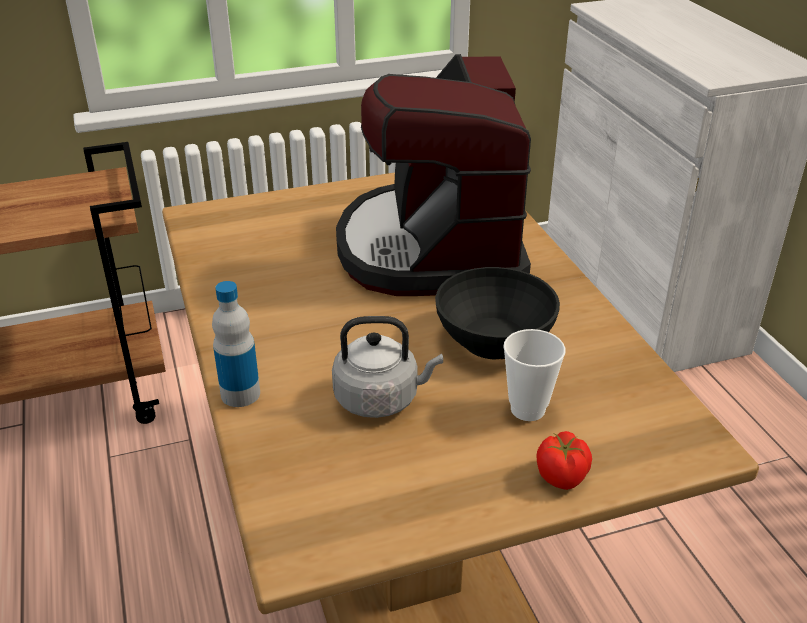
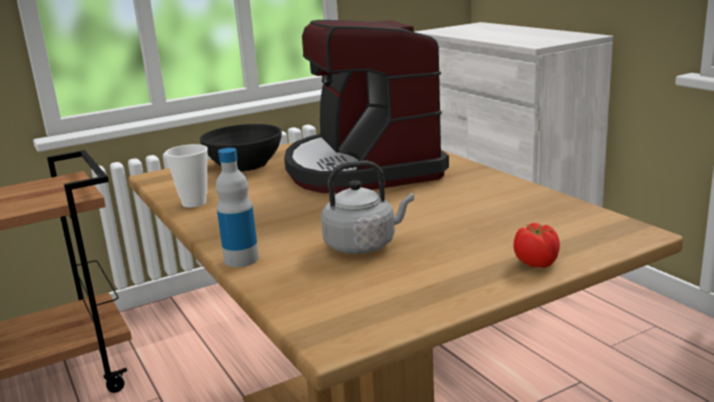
camera: 10 degrees left, 15 degrees down
(493, 339) = (438, 204): black bowl -> black bowl (244, 165)
(527, 409) = (487, 234): cup -> cup (194, 203)

